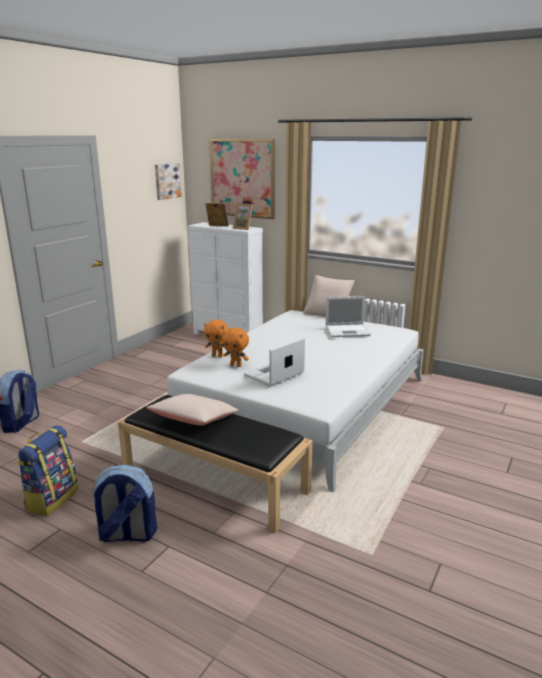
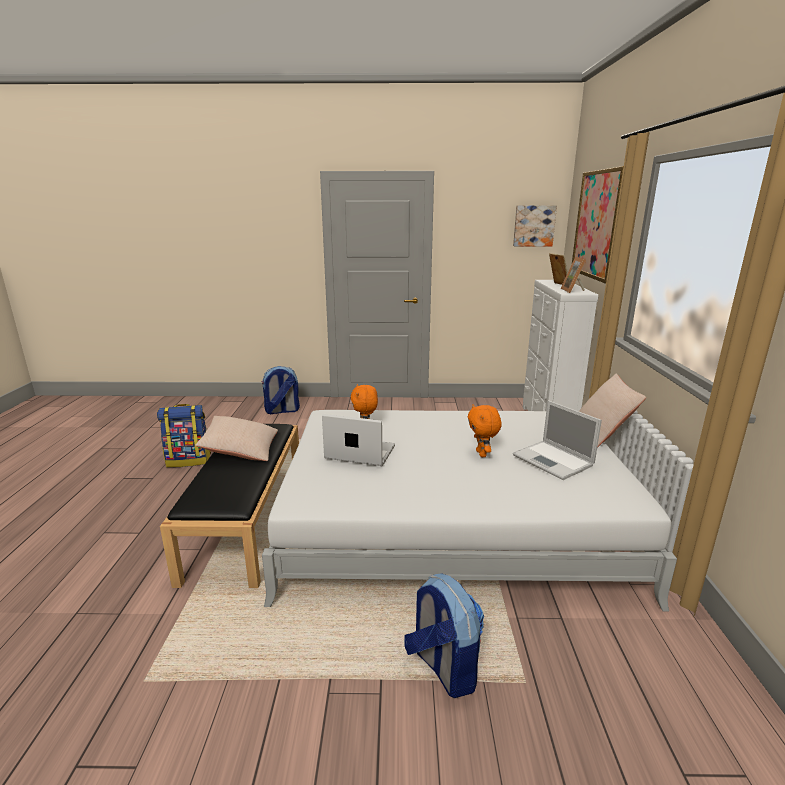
camera: 60 degrees right, 0 degrees up
(127, 535) = (151, 507): backpack -> backpack (443, 667)
(217, 356) = (379, 415): orange plush toy -> orange plush toy (482, 454)

